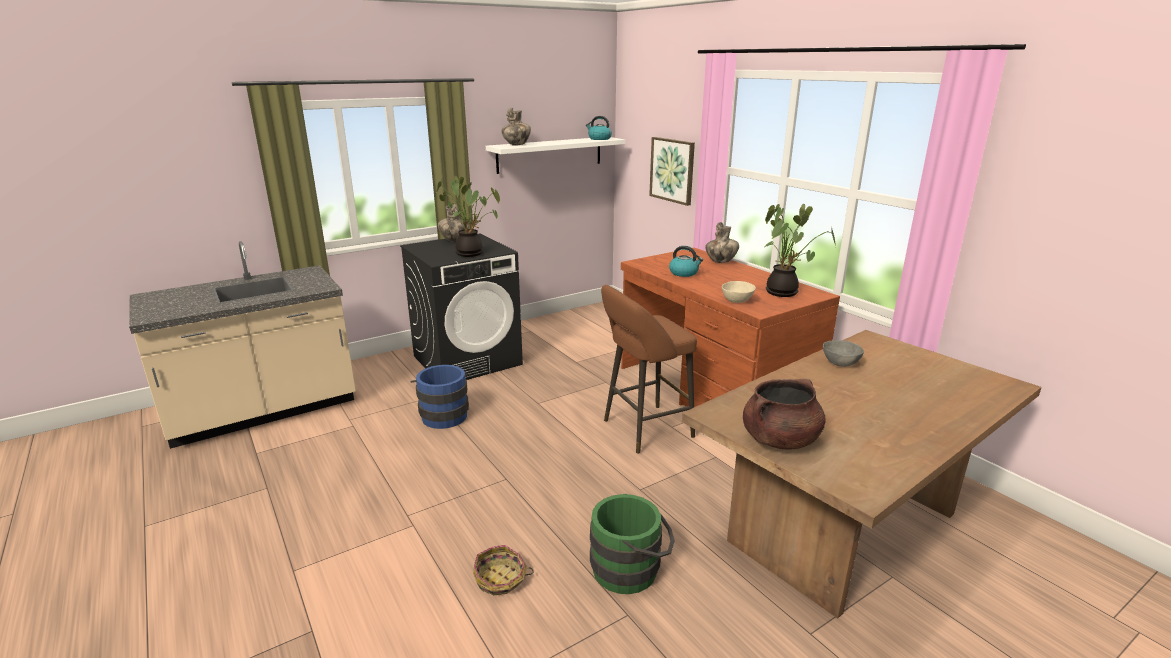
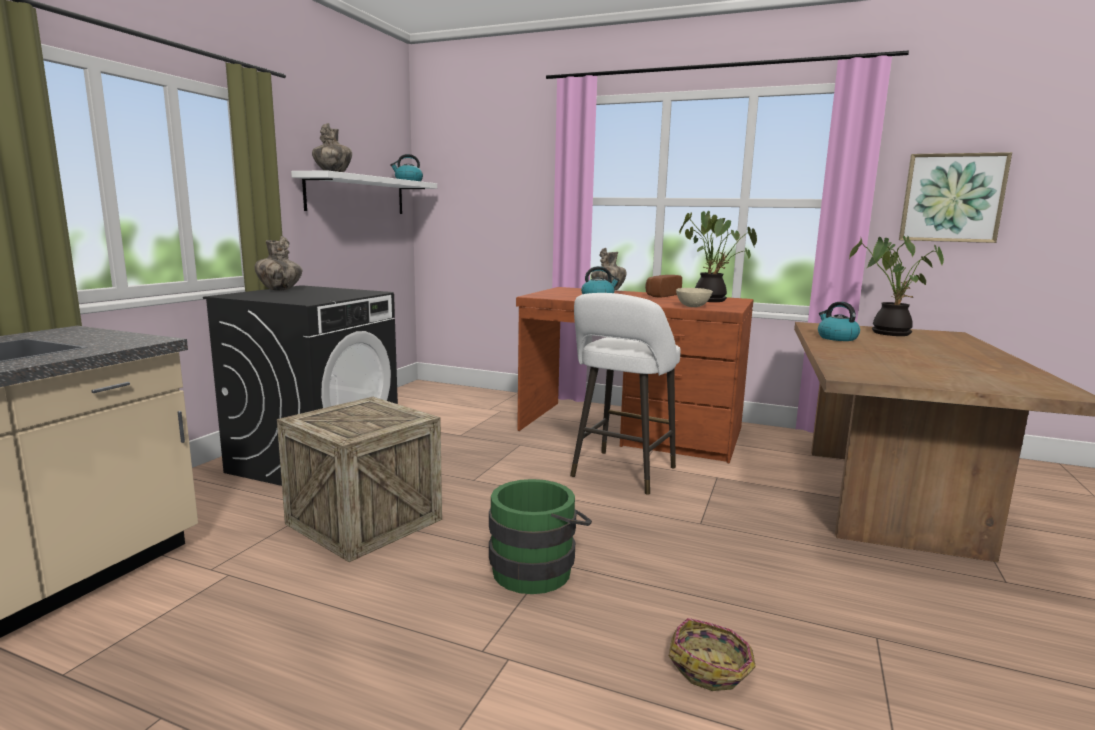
camera: 35 degrees left, 10 degrees down
(444, 414) = (364, 521): blue bucket -> crate
(471, 253) = (334, 295): potted plant -> potted plant (889, 333)
(631, 569) = (809, 594): green bucket -> green bucket (538, 568)
(643, 430) = (621, 474): brown stool -> white stool
(672, 170) = (507, 211): picture -> picture (952, 198)
(754, 276) = (660, 295): none -> bread
(779, 440) = (937, 380): brown cooking pot -> none
(839, 364) = (836, 338): grey bowl -> kettle

